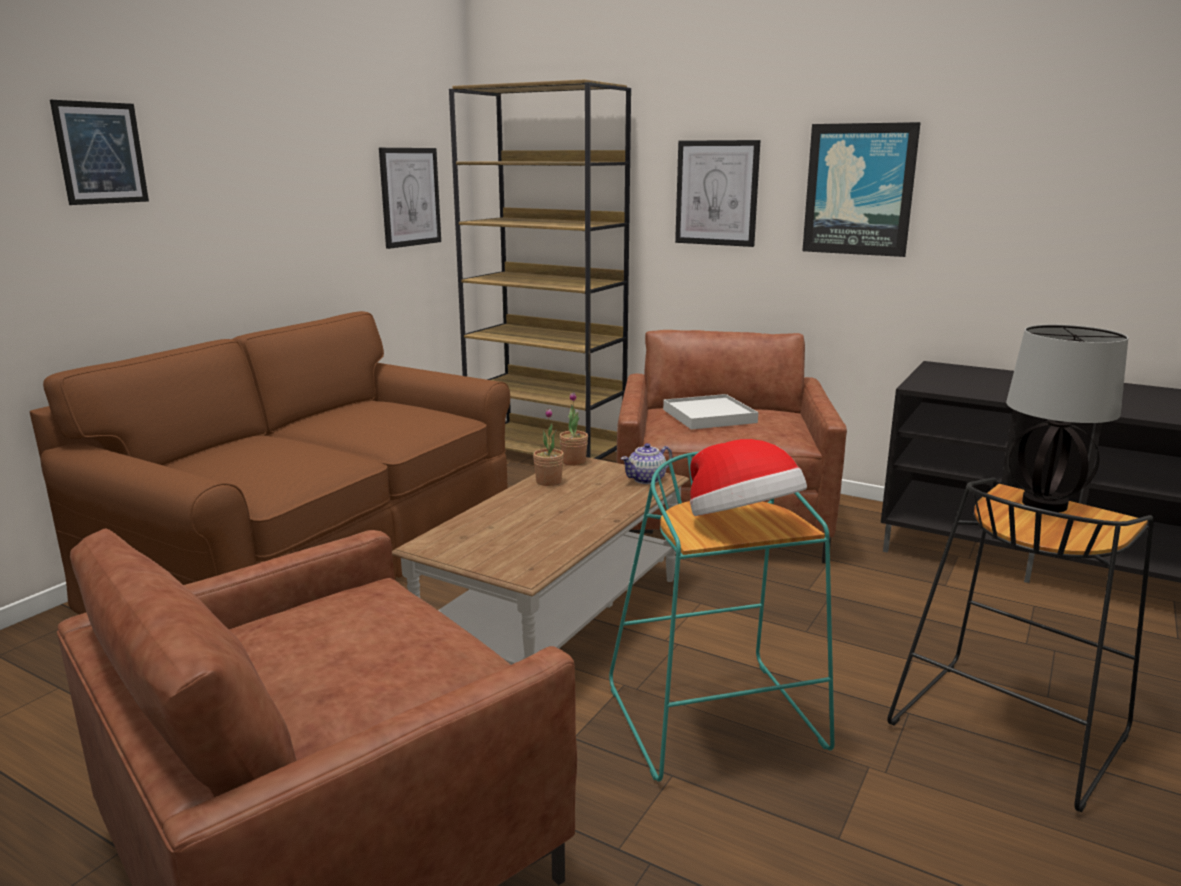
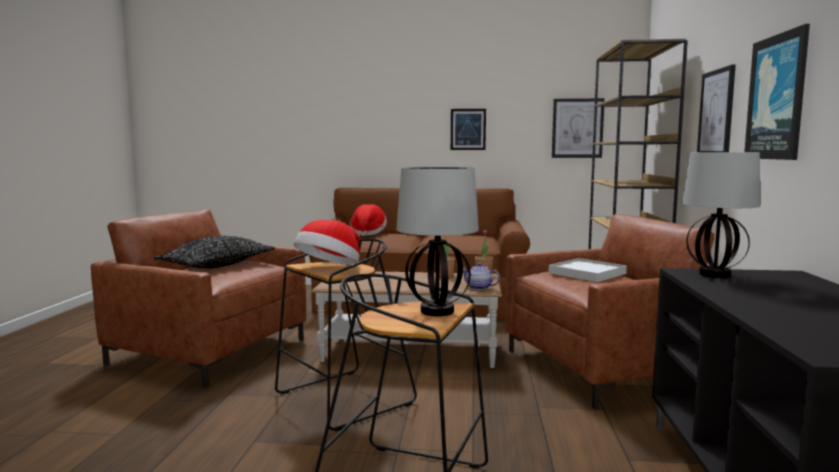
camera: 65 degrees right, 10 degrees down
(101, 153) = (386, 103): picture -> picture (468, 129)
(216, 460) = (368, 233): none -> hat
(335, 648) = (217, 266): none -> black pillow
(718, 721) = (343, 400): turquoise stool -> black stool
(937, 382) = (715, 274): none -> table lamp

